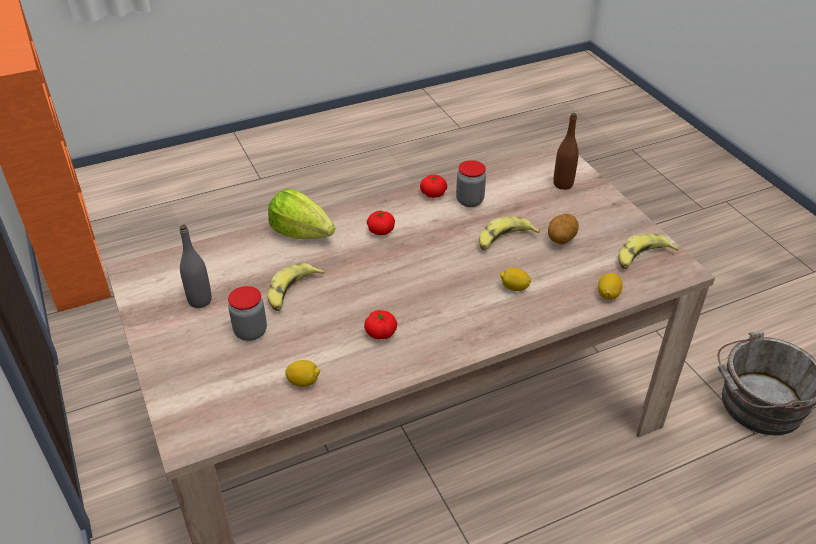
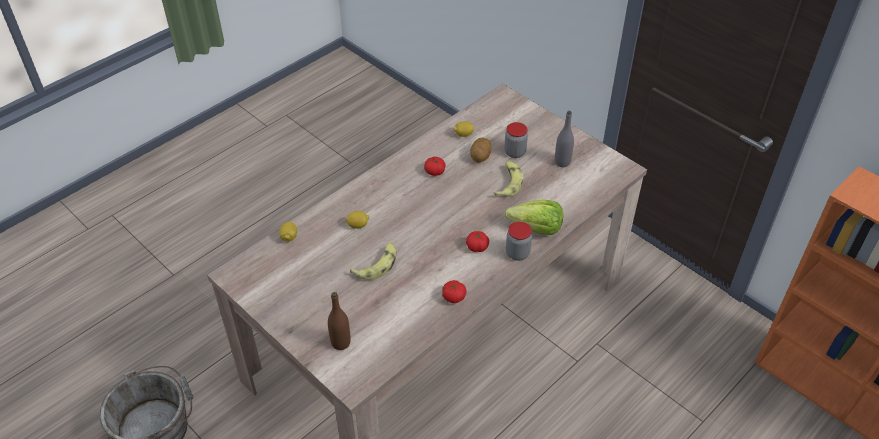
camera: 160 degrees right, 5 degrees up
(469, 201) = (419, 298): jar -> jar (517, 253)
(560, 239) = (332, 278): potato -> potato (480, 157)
(642, 258) = (264, 277): banana -> none

